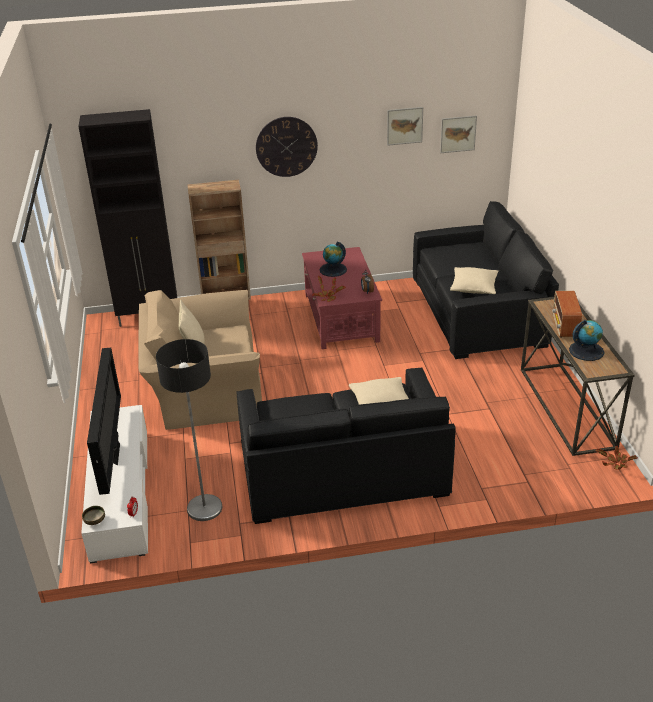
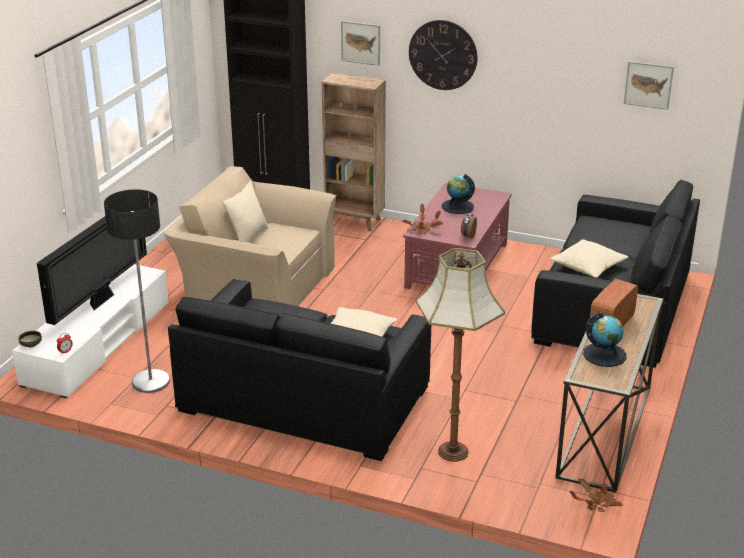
camera: 30 degrees right, 5 degrees down
(404, 126) = (582, 60): picture -> picture (360, 43)
(490, 466) = (454, 452): none -> floor lamp

